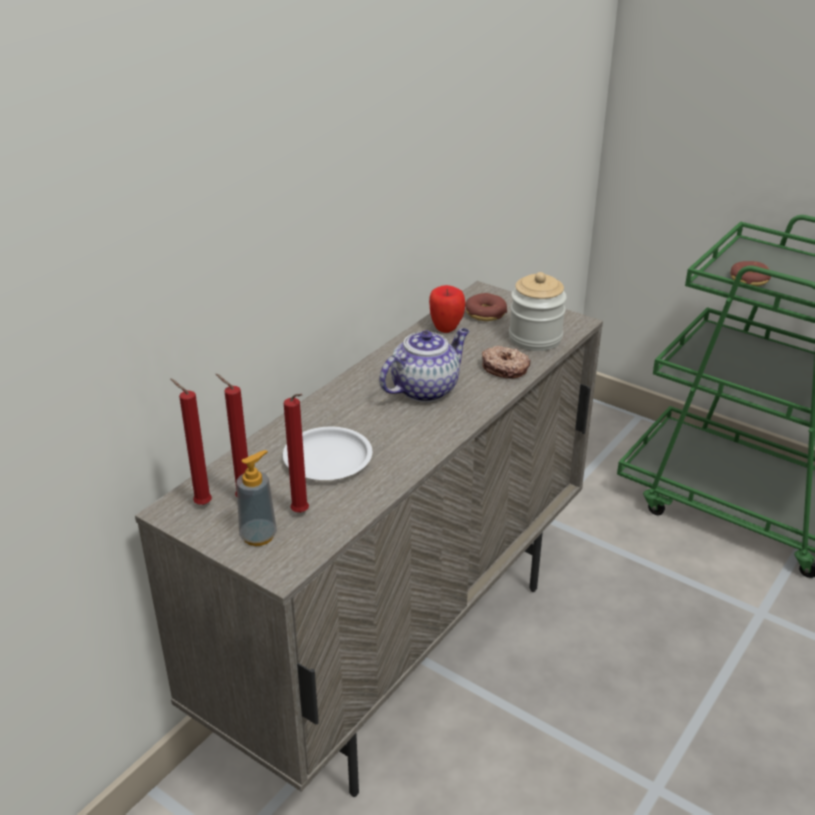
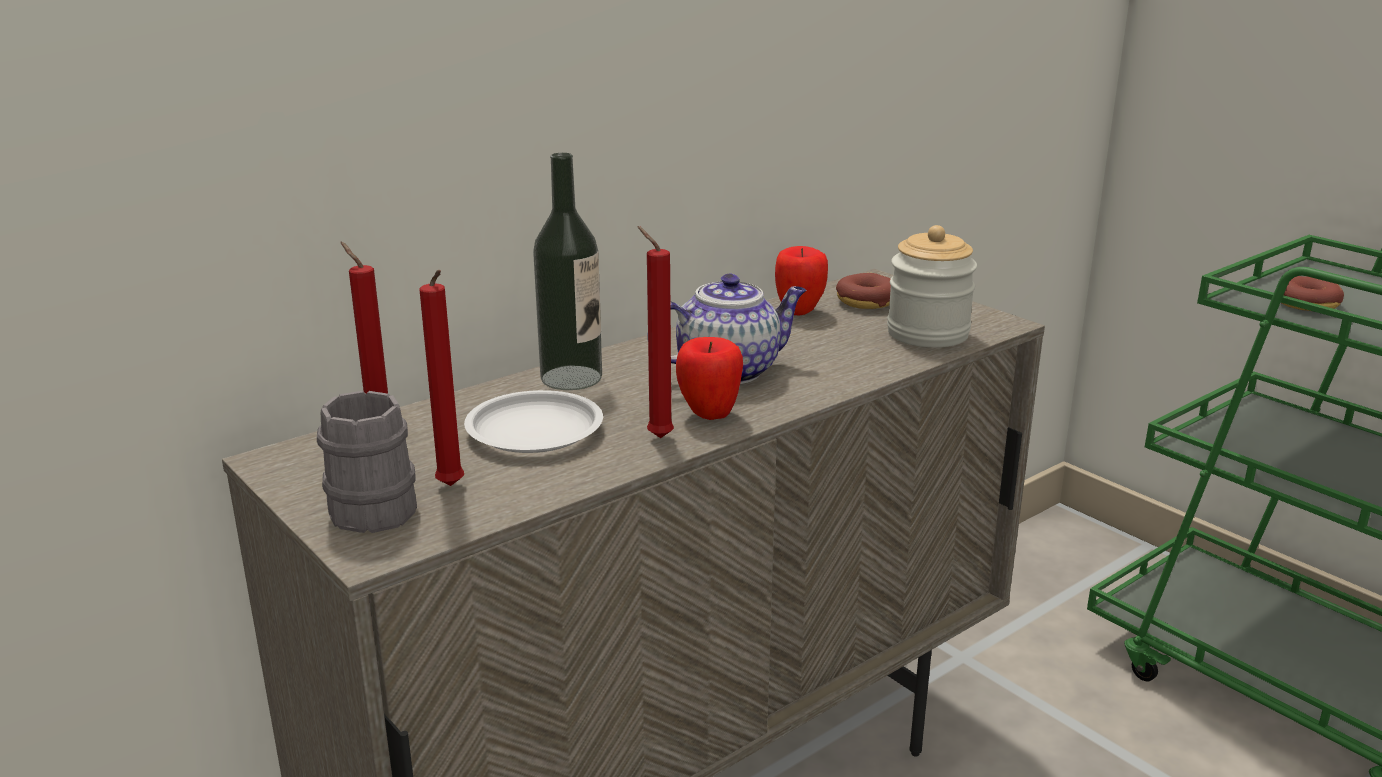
camera: 15 degrees right, 10 degrees down
(200, 504) = (319, 457): red candle -> red candle (656, 436)
(258, 536) = (370, 505): soap dispenser -> grey mug
(327, 410) = (571, 378): none -> bottle
(430, 429) = (709, 415): none -> apple
(505, 368) = (863, 360): donut -> none

